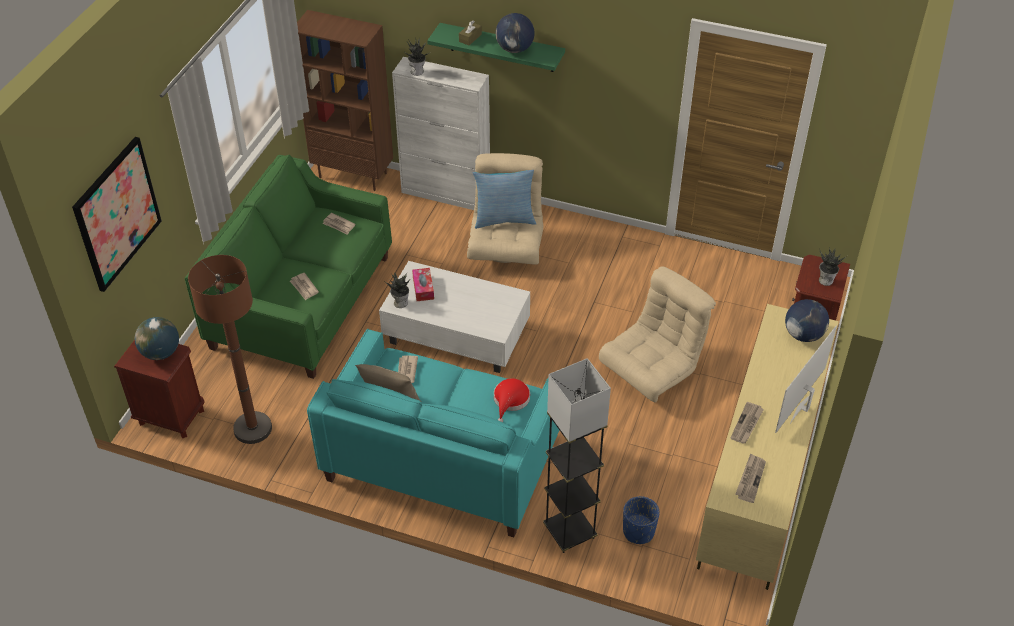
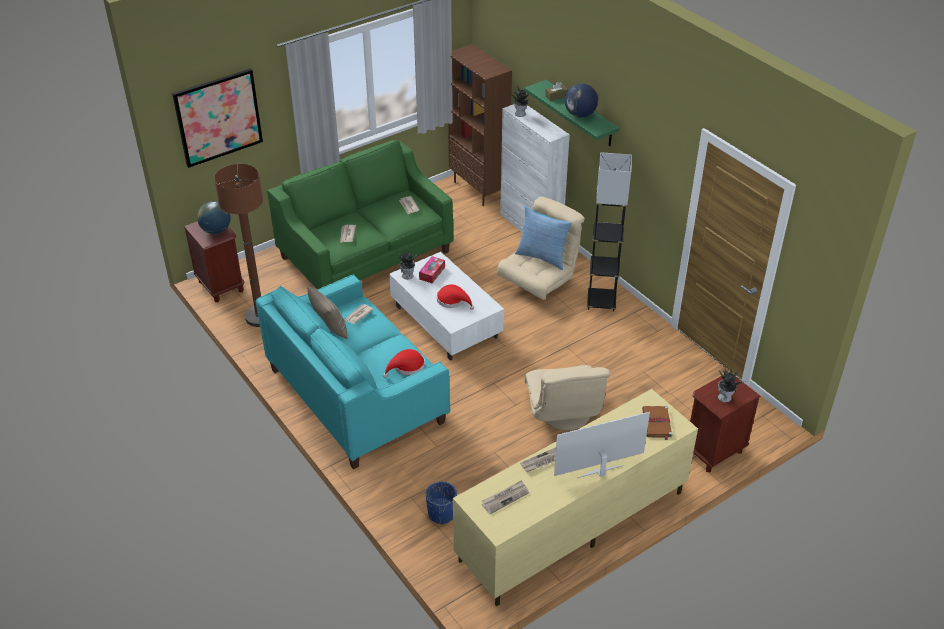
camera: 35 degrees right, 5 degrees down
(473, 307) = (453, 300): none -> red hat
(570, 532) = (394, 487): grey floor lamp -> grey floor lamp (601, 302)
(652, 370) = (563, 413): beige armchair -> beige armchair turned 90 degrees clockwise
(803, 335) = (657, 423): globe -> brown book

